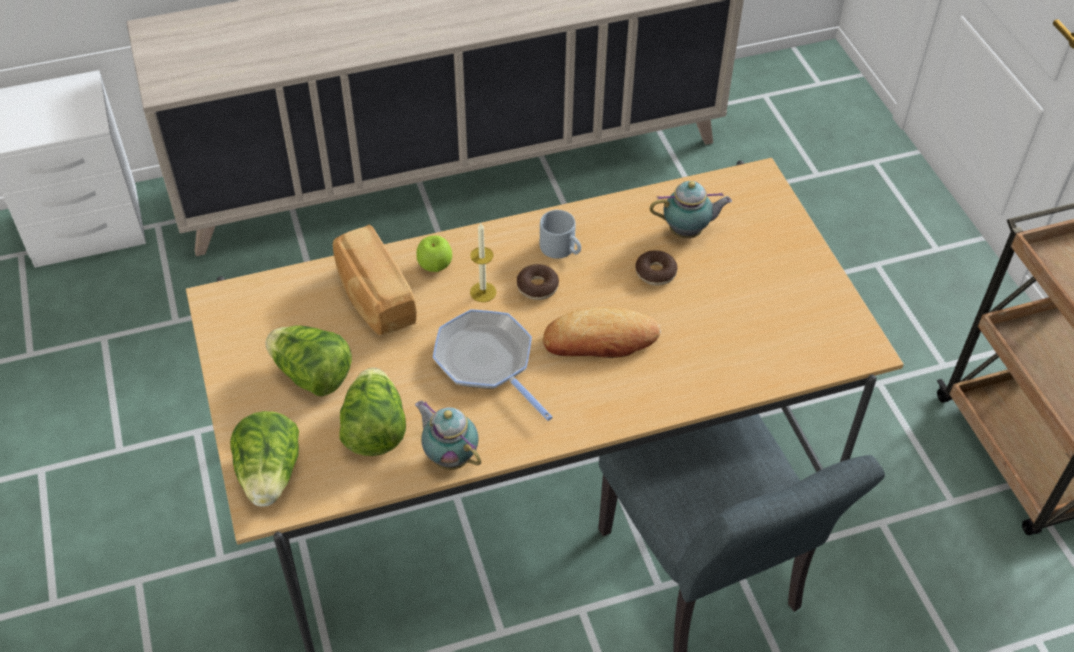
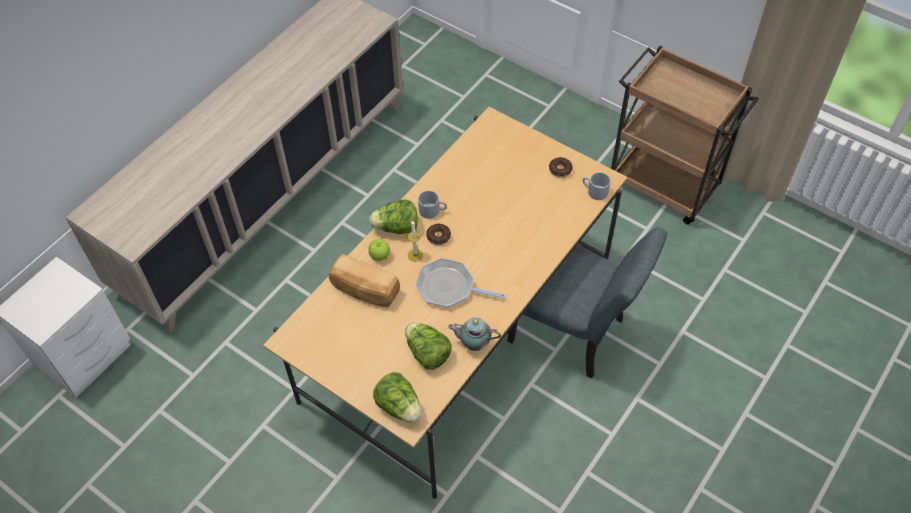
camera: 35 degrees left, 5 degrees up
(312, 376) = (372, 347): lettuce -> lettuce (396, 228)
(600, 340) = (490, 245): bread -> none
(655, 272) = (486, 197): donut -> donut (560, 170)
(688, 232) = (483, 167): teapot -> none
(829, 355) = (594, 191): none -> grey mug

